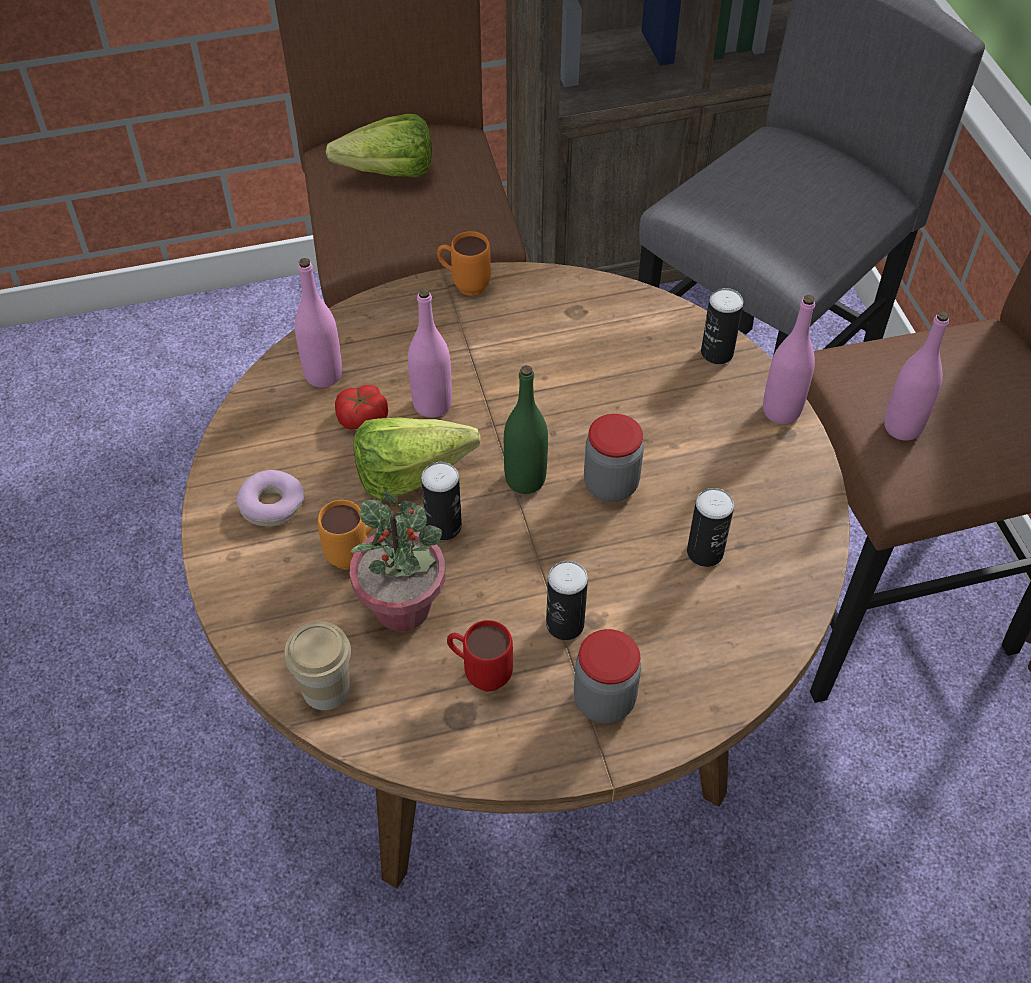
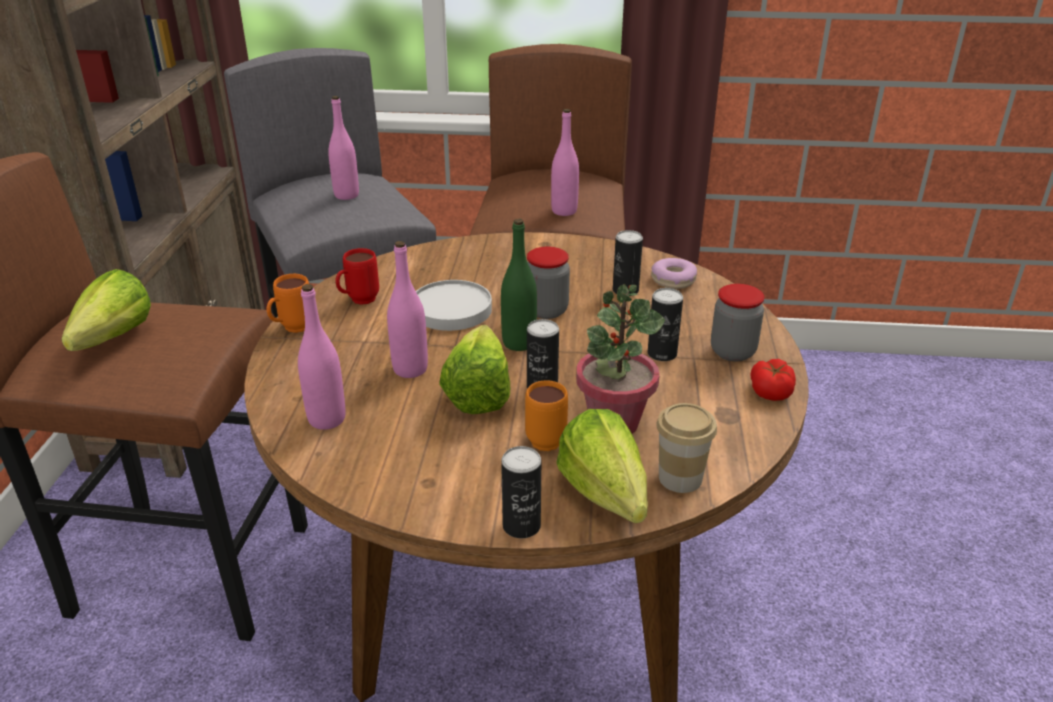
camera: 70 degrees left, 20 degrees down
(268, 632) = (607, 502): none -> lettuce
(272, 505) = (461, 476): donut -> donut (673, 280)
(363, 418) = (396, 406): tomato -> tomato (771, 391)
(479, 673) = (691, 398): red mug -> red mug (358, 301)
(567, 396) = (451, 310): none -> white plate
(717, 353) = (457, 249): can -> can (521, 525)
(781, 411) = (524, 241): pink bottle -> pink bottle (346, 195)

